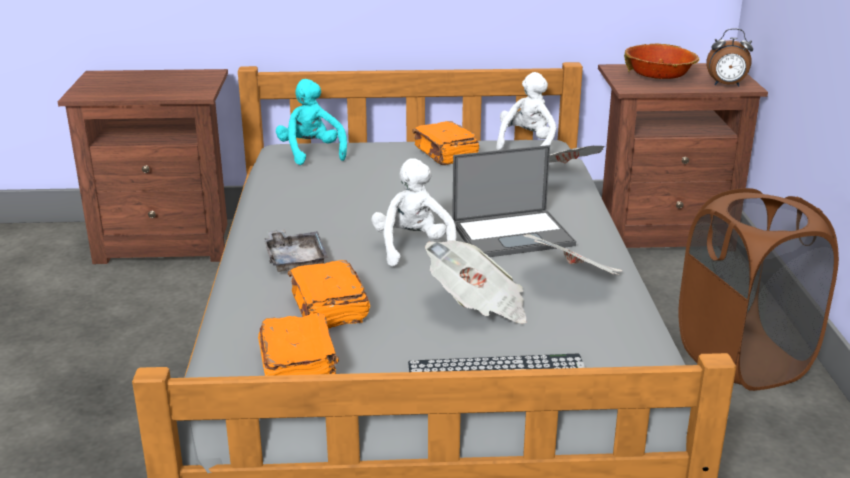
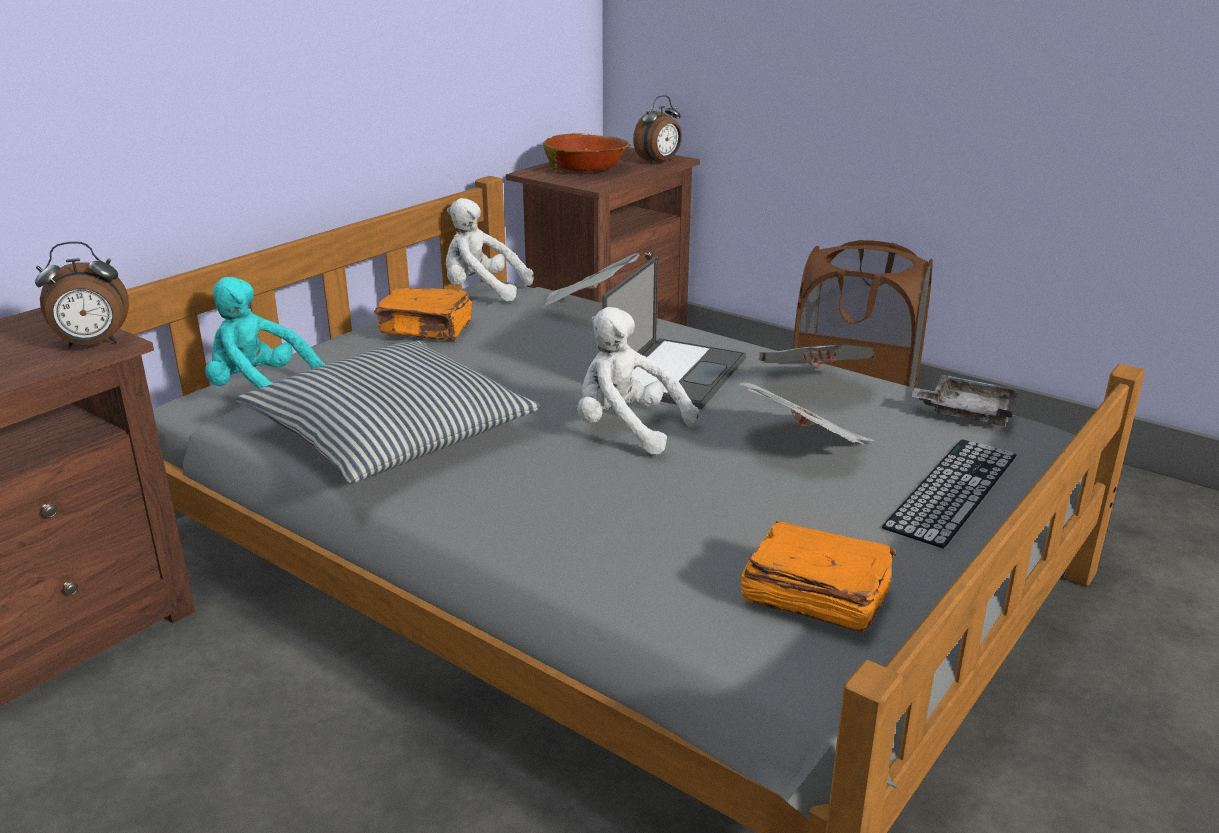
camera: 50 degrees left, 0 degrees up
(193, 92) = (92, 345): none -> alarm clock
(295, 259) = (538, 504): grey tray -> grey tray (967, 412)
(313, 198) = (392, 434): none -> pillow
(328, 309) = (699, 529): orange book -> none
(527, 144) = (482, 291): white plush toy -> white plush toy turned 45 degrees counterclockwise

